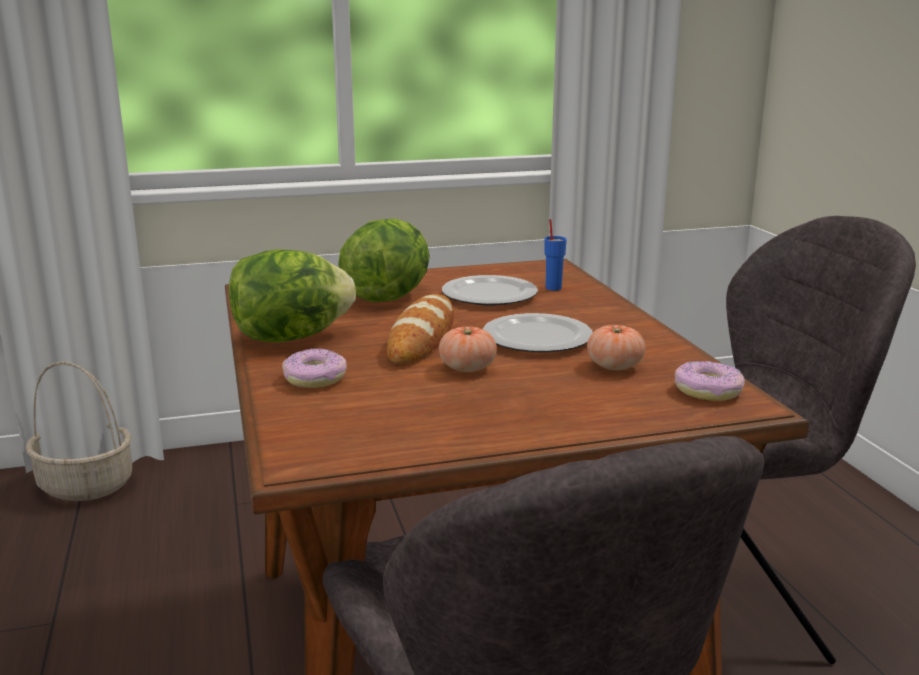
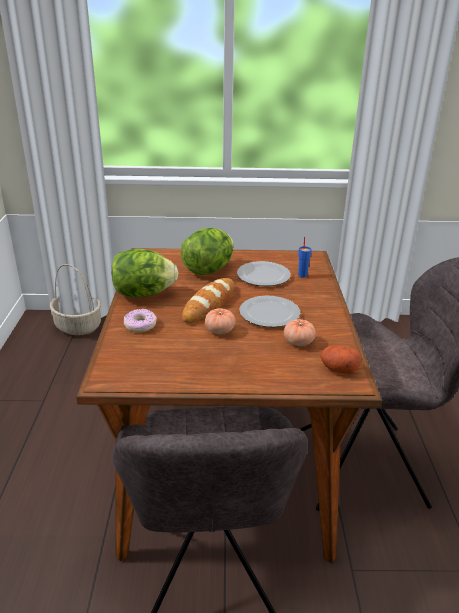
camera: 15 degrees right, 10 degrees up
(708, 390) = (338, 368): donut -> potato

